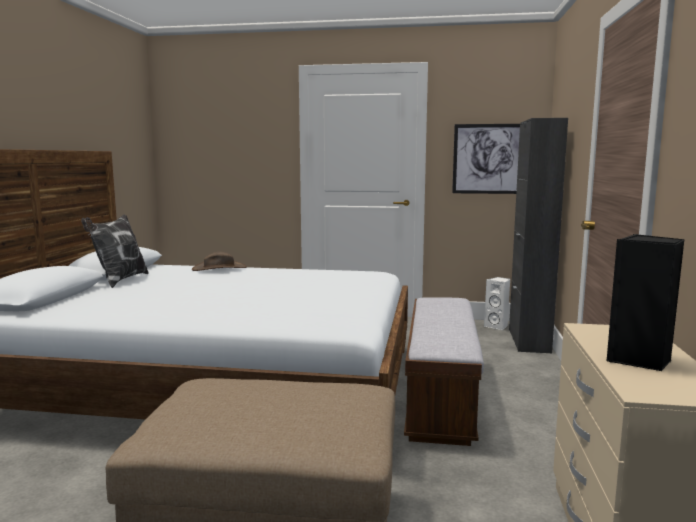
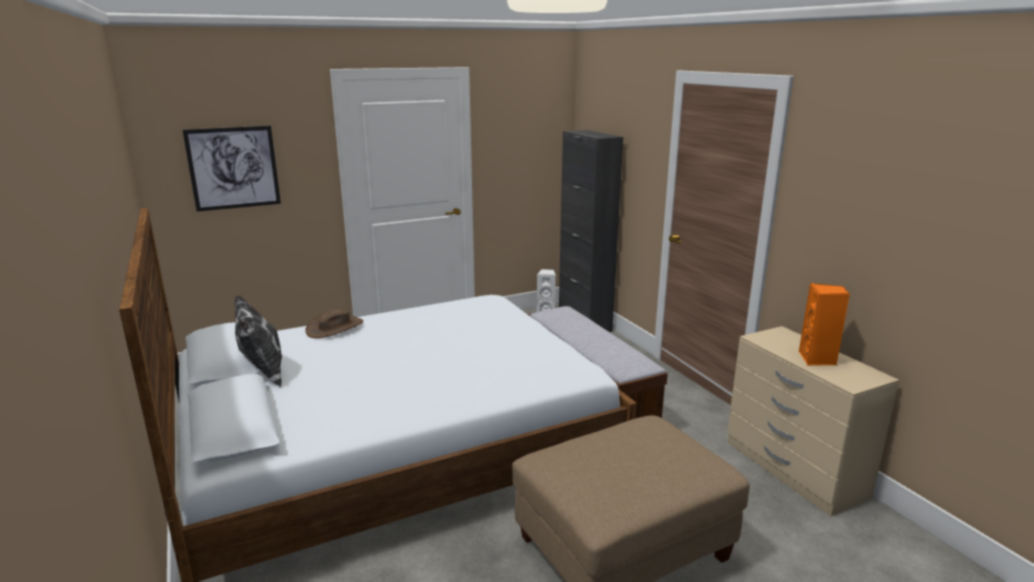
camera: 35 degrees left, 10 degrees up
(488, 159) = (526, 161): picture -> picture (233, 168)
(639, 360) = (817, 359): black speaker -> orange speaker

